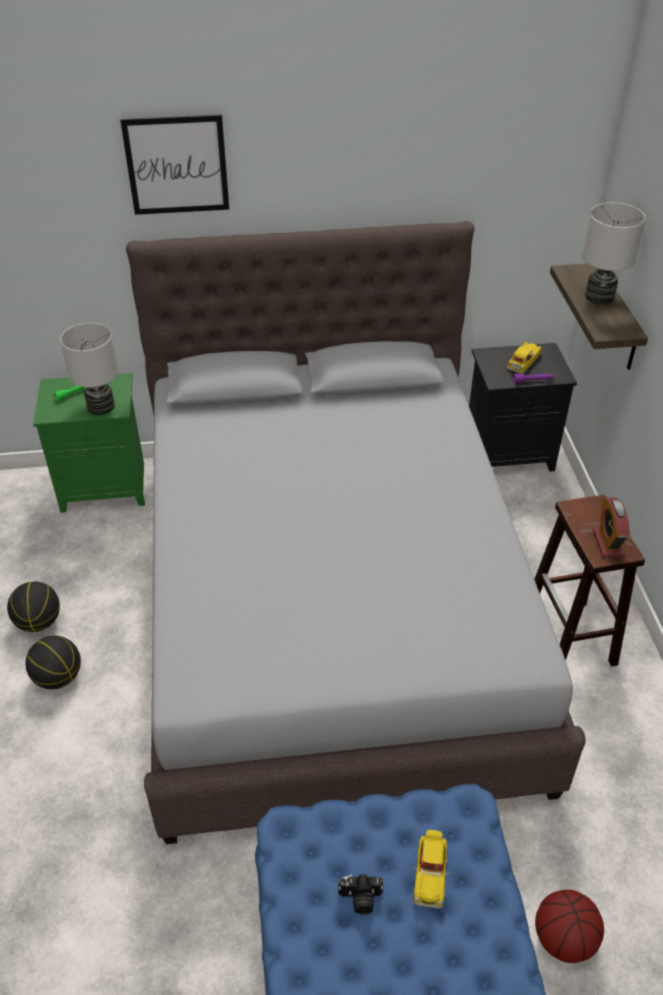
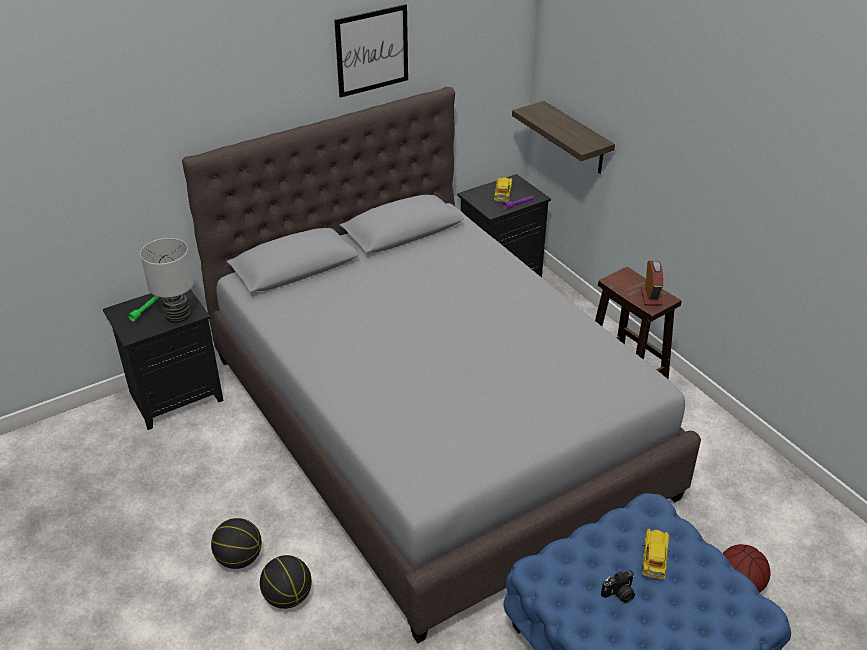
camera: 25 degrees left, 5 degrees down
(39, 622) = (190, 522): basketball -> basketball (288, 597)
(106, 486) = (176, 396): green nightstand -> black nightstand
(177, 165) = (216, 83): picture -> picture (372, 50)
(430, 873) = (654, 559): toy car -> toy car turned 150 degrees counterclockwise
(599, 296) = (562, 124): grey table lamp -> none
(608, 542) = (651, 296): alarm clock -> alarm clock turned 150 degrees counterclockwise

